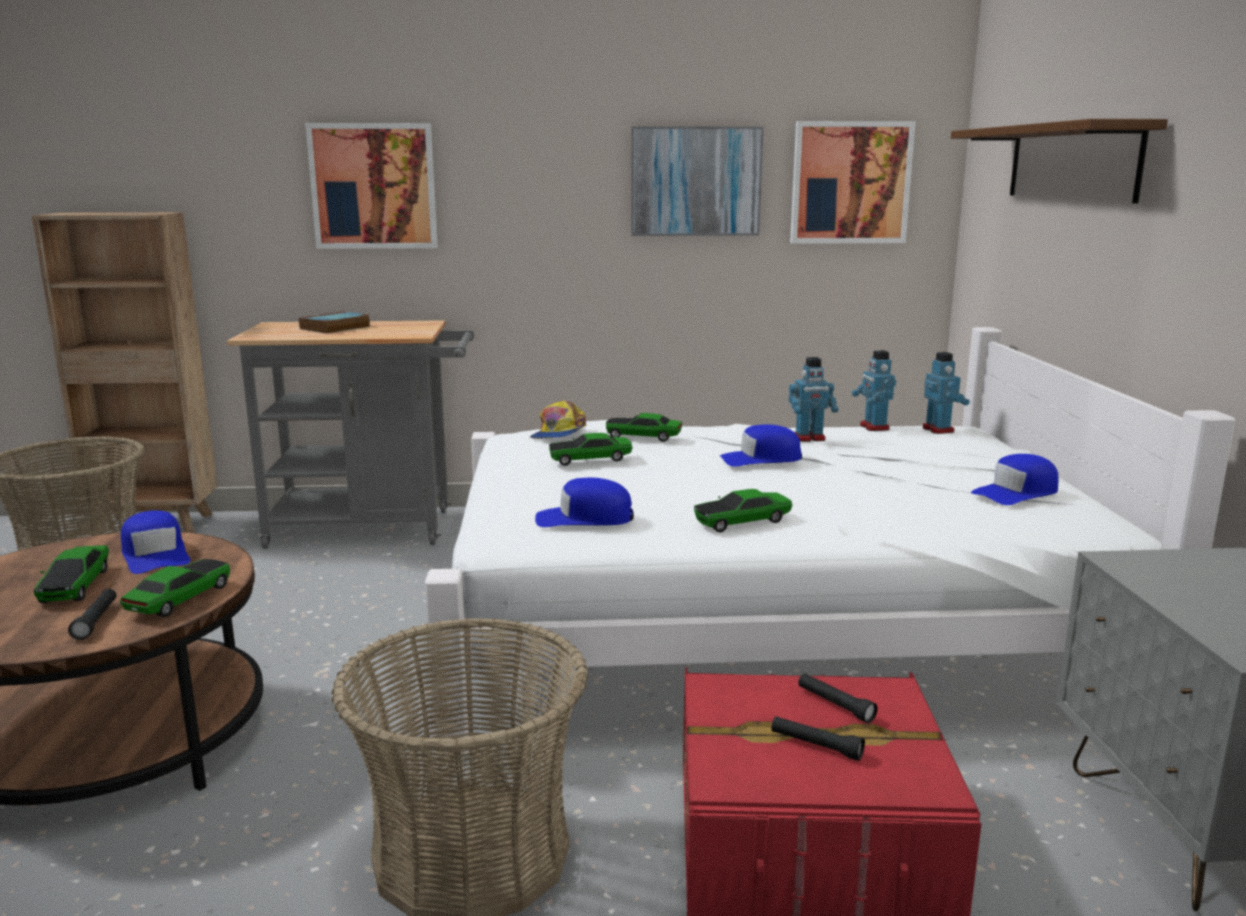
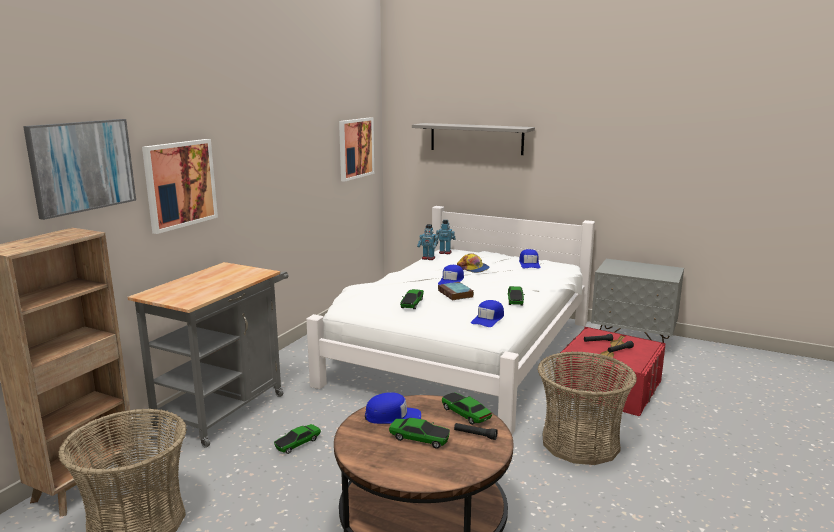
camera: 60 degrees left, 0 degrees up
(334, 328) = (199, 283): book -> book (456, 294)
(559, 433) = (357, 301): cap -> cap (473, 268)
(643, 437) = (389, 289): toy car -> toy car (297, 443)
(695, 181) = (310, 156): picture -> picture (82, 166)
(809, 438) = (432, 269): toy robot -> none
(1071, 162) = (476, 138): brown shelf -> grey shelf

